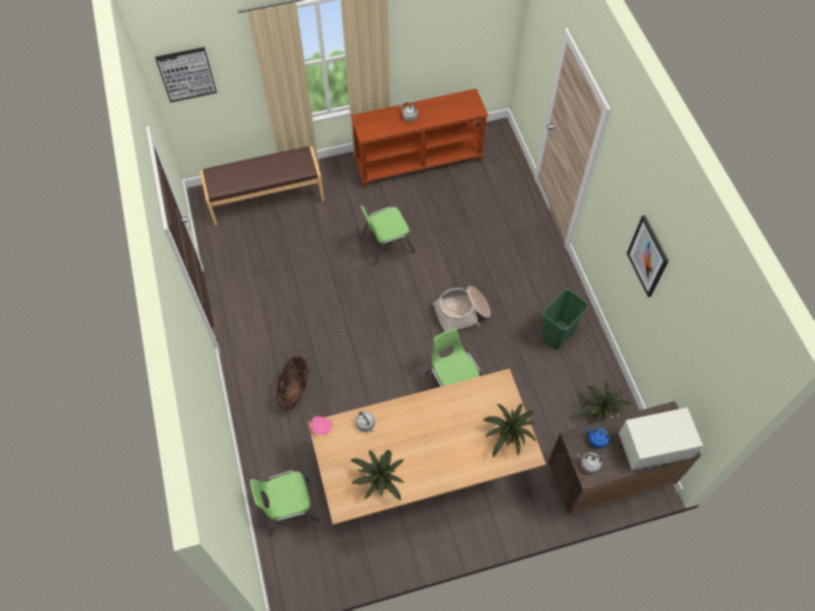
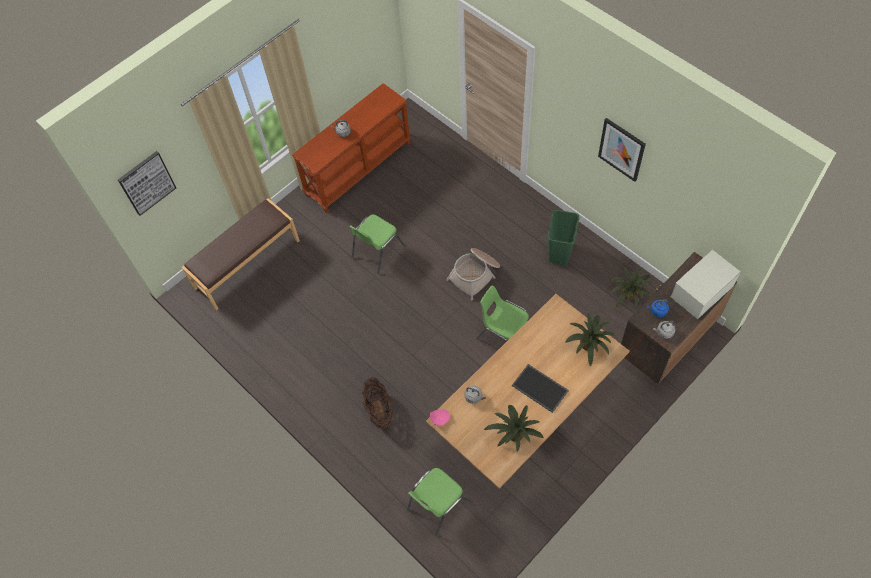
camera: 25 degrees left, 0 degrees up
(434, 451) = (541, 388): none -> tray

